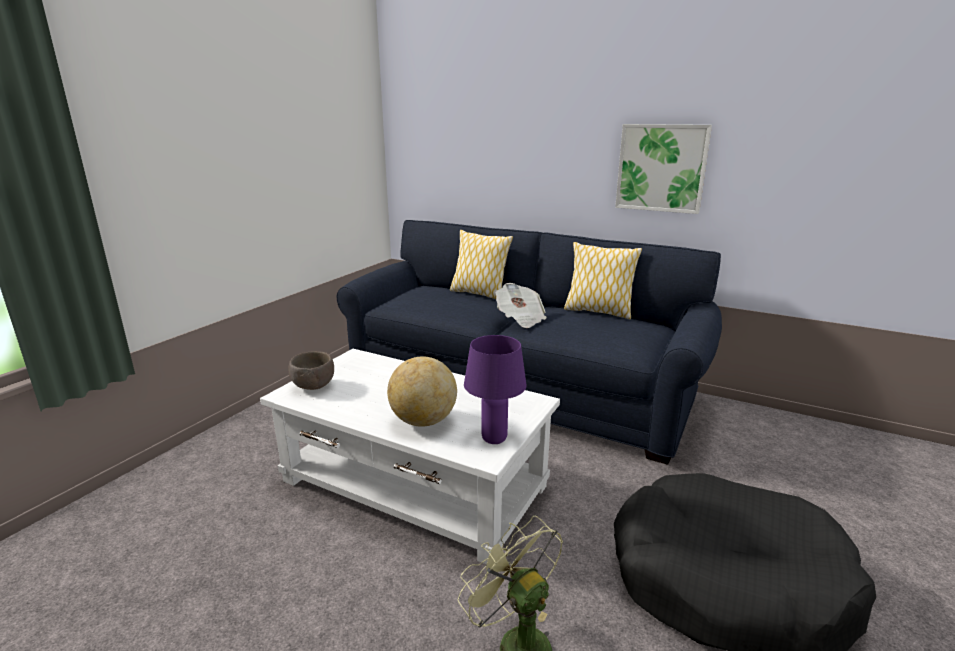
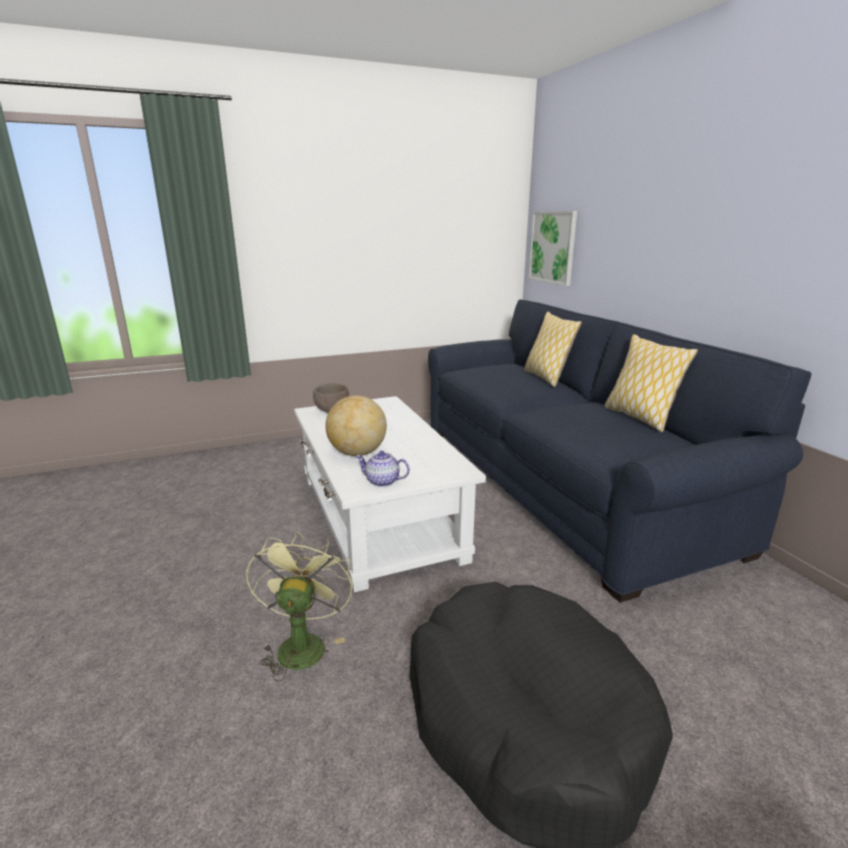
camera: 40 degrees right, 0 degrees up
(495, 439) = (382, 481): purple table lamp -> teapot
(520, 318) = (544, 404): newspaper -> none
(661, 168) = (764, 253): picture -> picture (553, 247)

